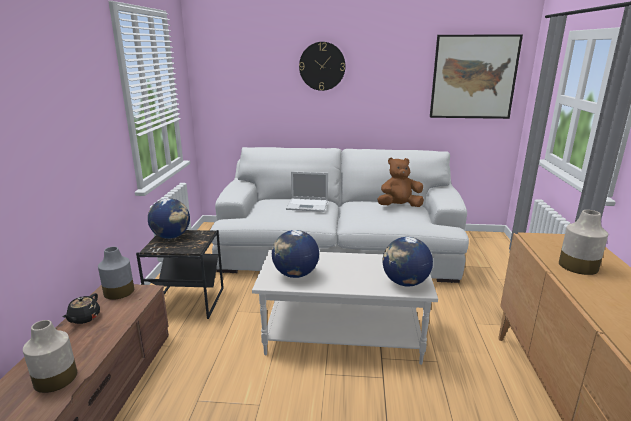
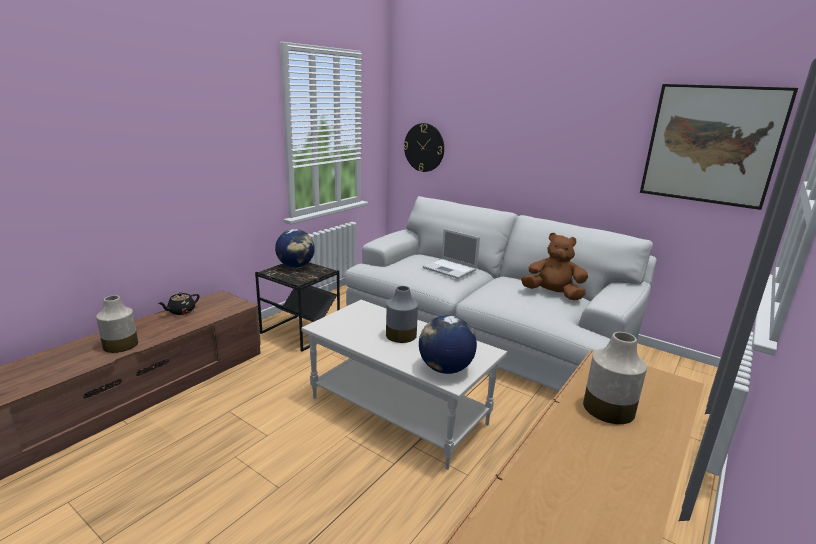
camera: 30 degrees right, 0 degrees up
(118, 291) = (223, 300): grey vase -> grey vase (400, 335)
(295, 274) = (352, 327): globe -> none
(322, 66) = (515, 116): wall clock -> wall clock (424, 147)

